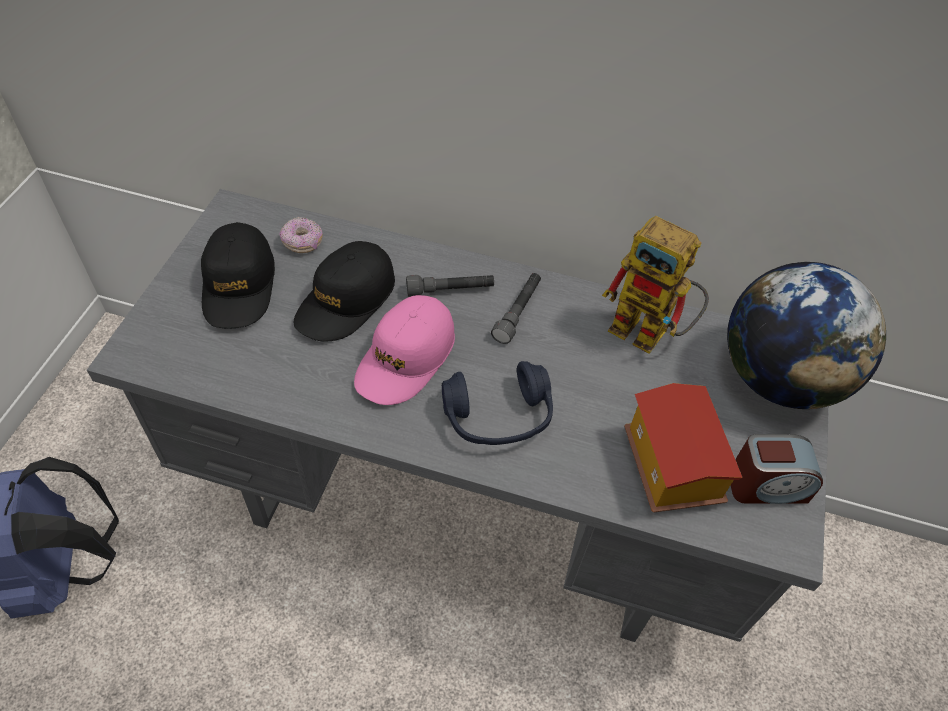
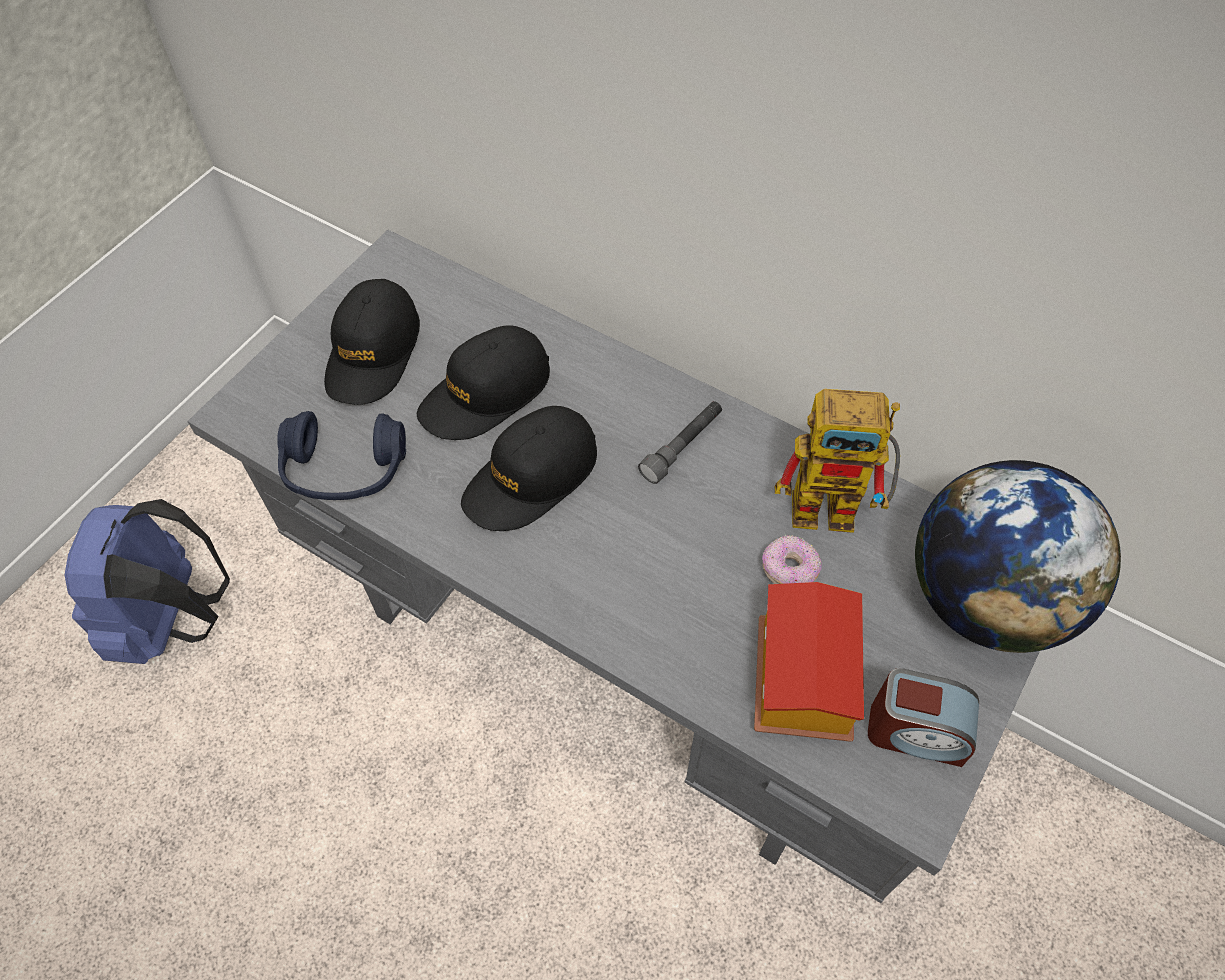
camera: 20 degrees right, 5 degrees up
(302, 242) = (459, 312): donut -> donut (789, 570)
(405, 358) = (531, 477): pink cap -> black cap
(450, 290) = (610, 403): grey flashlight -> none
(498, 416) = (615, 571): blue headphones -> blue headphones (345, 469)
(650, 333) = (838, 506): toy robot -> toy robot turned 45 degrees counterclockwise

